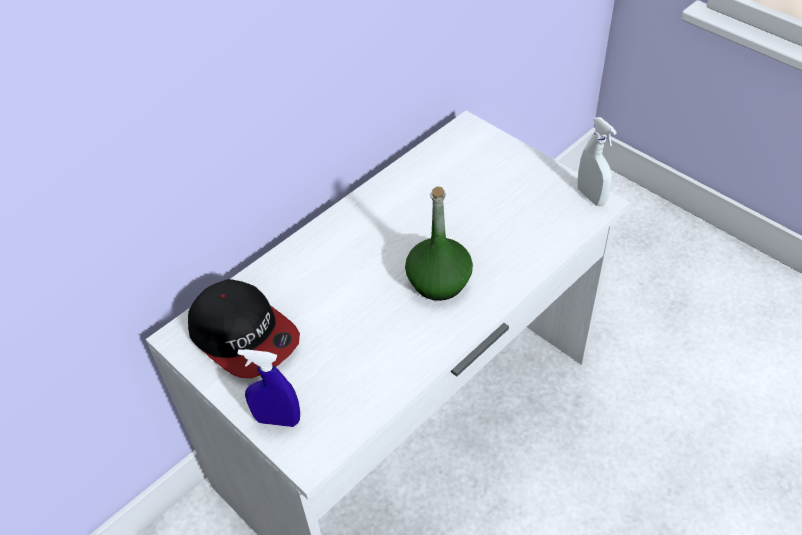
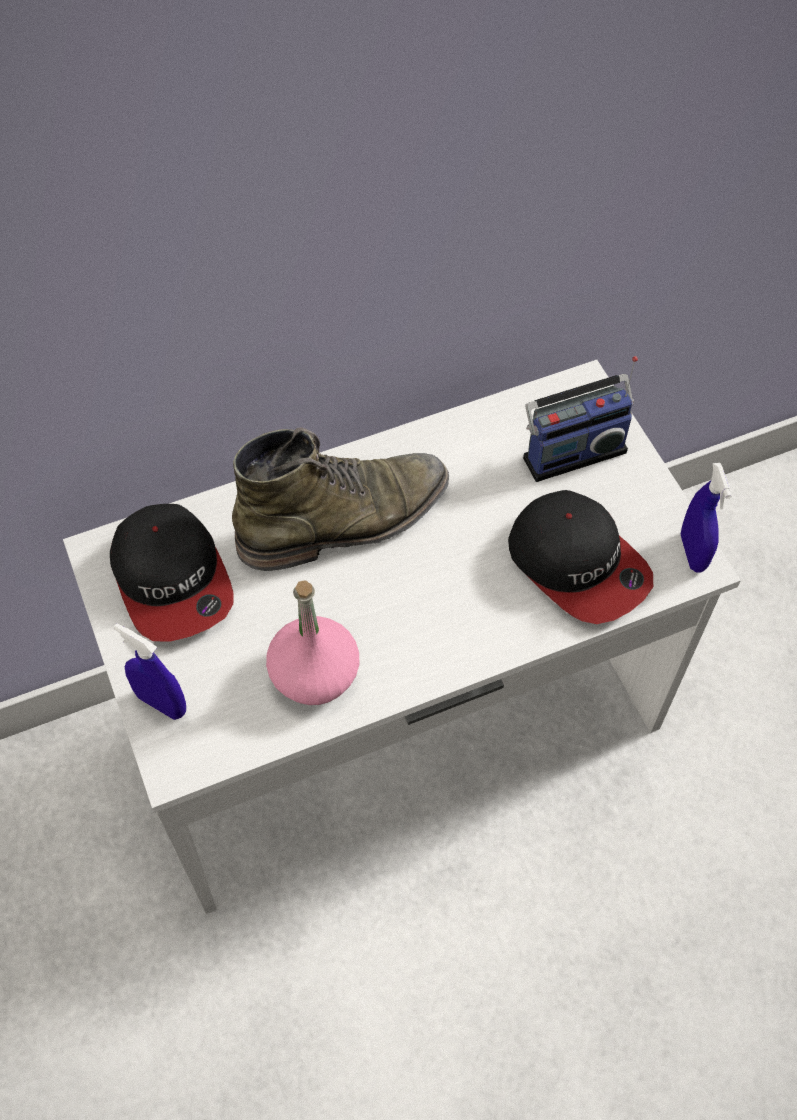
camera: 20 degrees right, 10 degrees up
(350, 255) = (345, 519): none -> green boot
(382, 358) = (315, 674): none -> pink bottle
(439, 282) = (433, 599): green bottle -> none
(480, 165) = (572, 451): none -> radio
(523, 228) = (578, 564): none -> cap
(591, 196) = (692, 552): white spray bottle -> blue spray bottle

